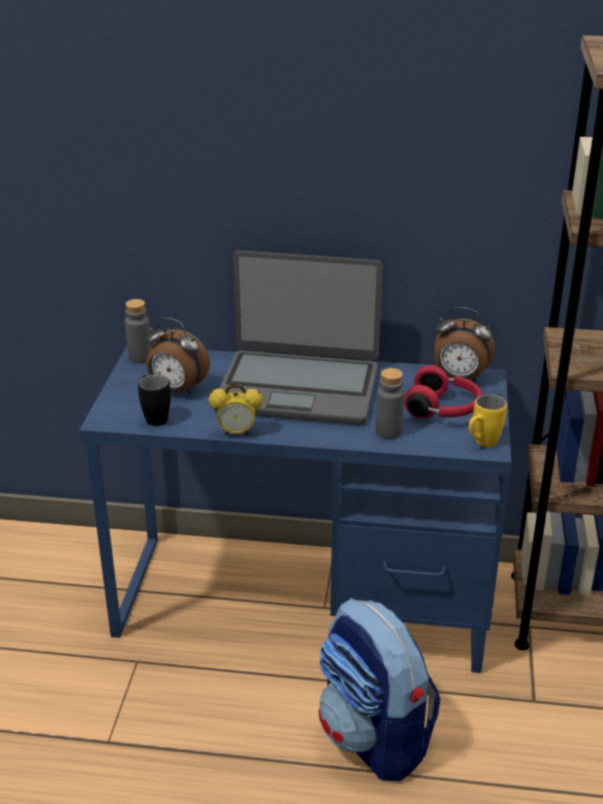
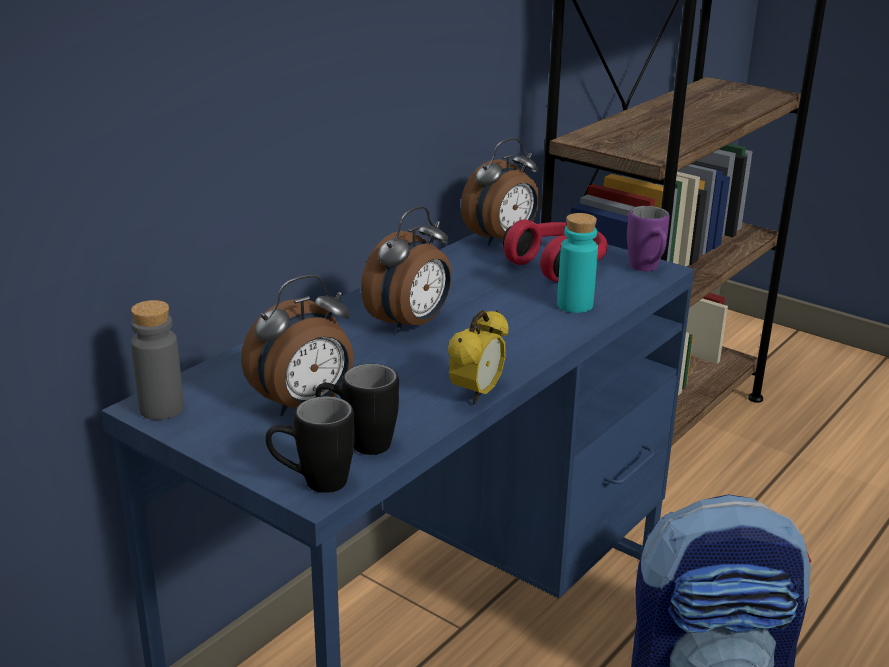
camera: 60 degrees left, 5 degrees down
(109, 417) = (312, 483): none -> black mug
(298, 388) = (411, 324): laptop -> alarm clock
(388, 432) = (575, 305): grey bottle -> turquoise bottle
(481, 444) = (647, 270): yellow mug -> purple mug

